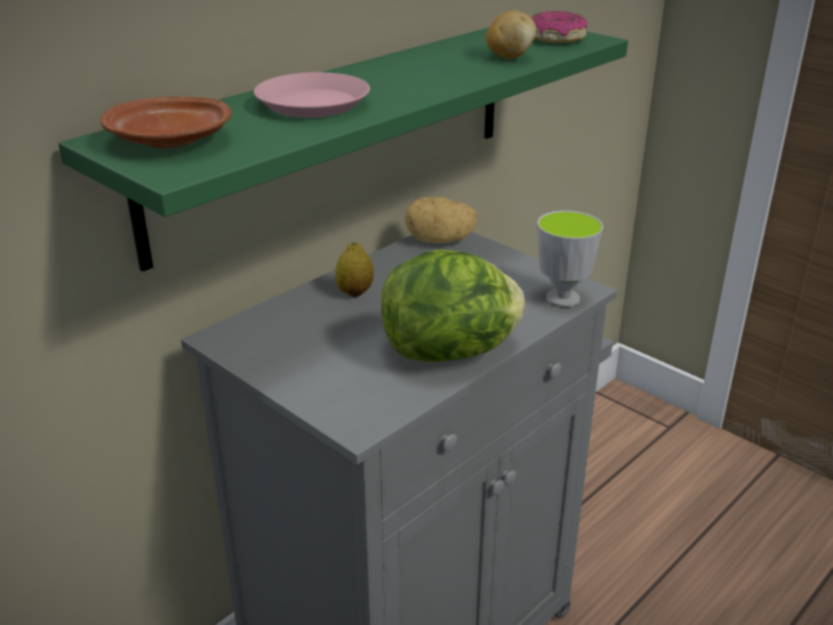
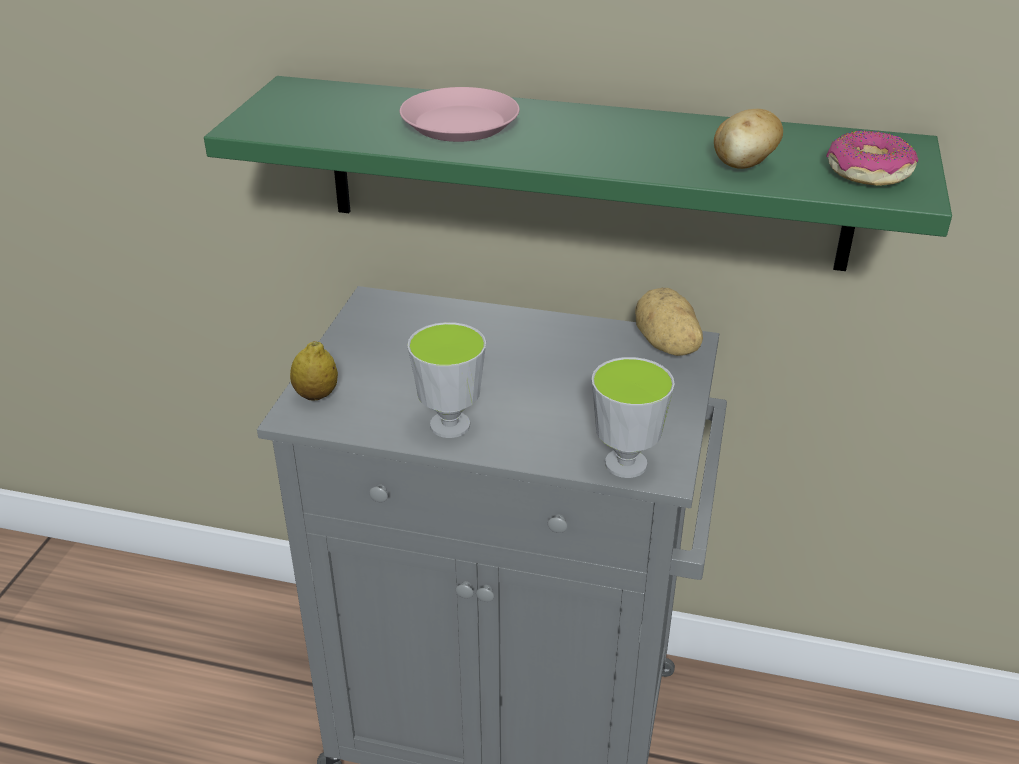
camera: 60 degrees right, 5 degrees up
(172, 140) = (311, 105): brown plate -> none
(355, 292) = (509, 335): lemon -> lemon (316, 395)
(451, 353) = (450, 425): lettuce -> cup

